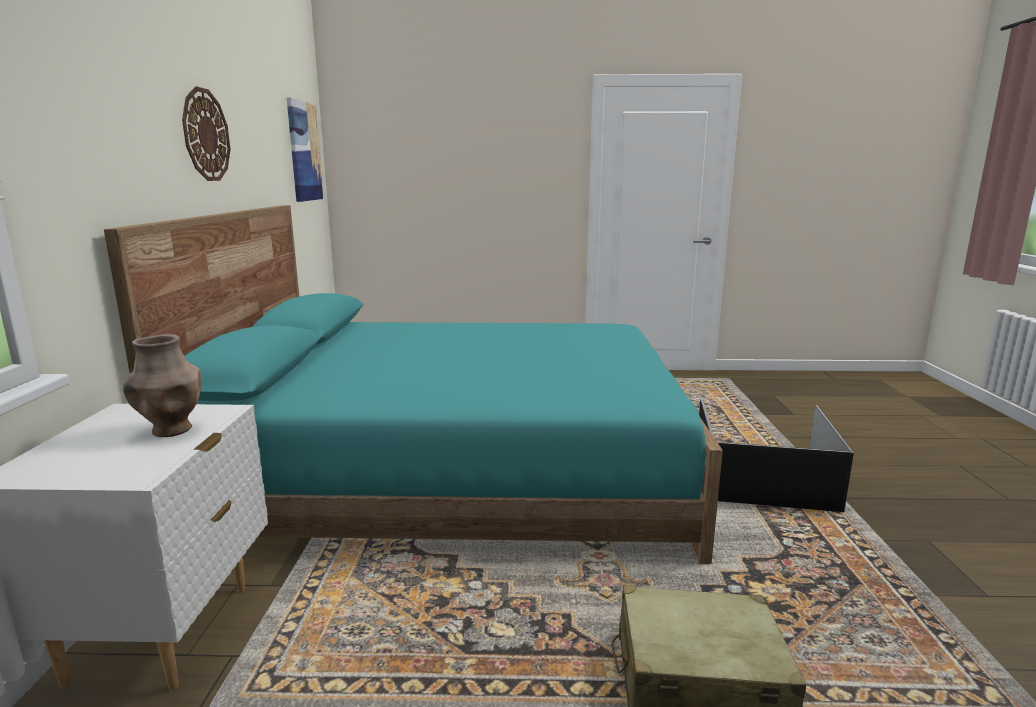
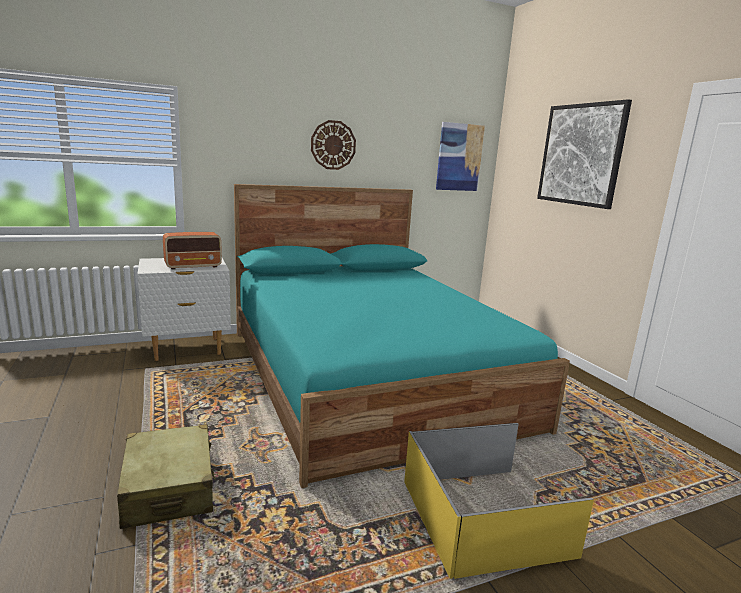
camera: 65 degrees right, 0 degrees up
(171, 430) = (194, 266): brown vase -> radio
(476, 143) = (581, 154): none -> picture
(764, 477) = (485, 519): black storage box -> yellow storage box

